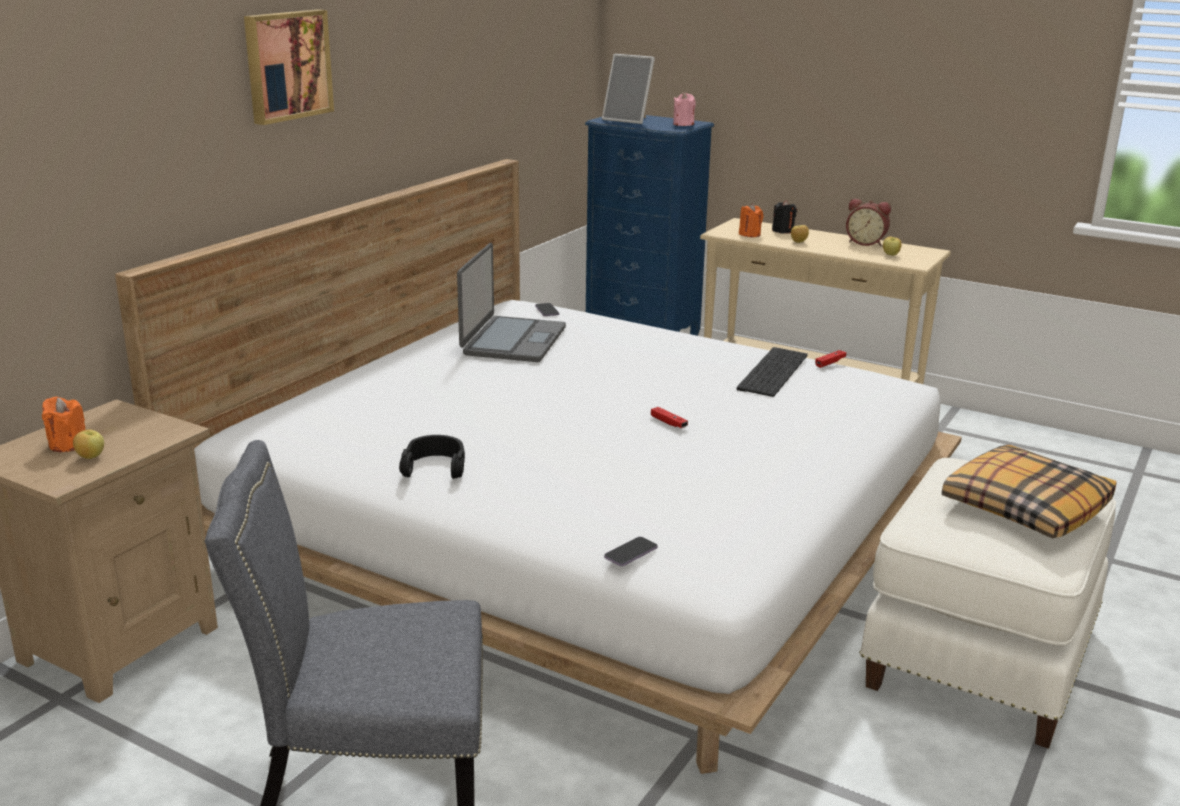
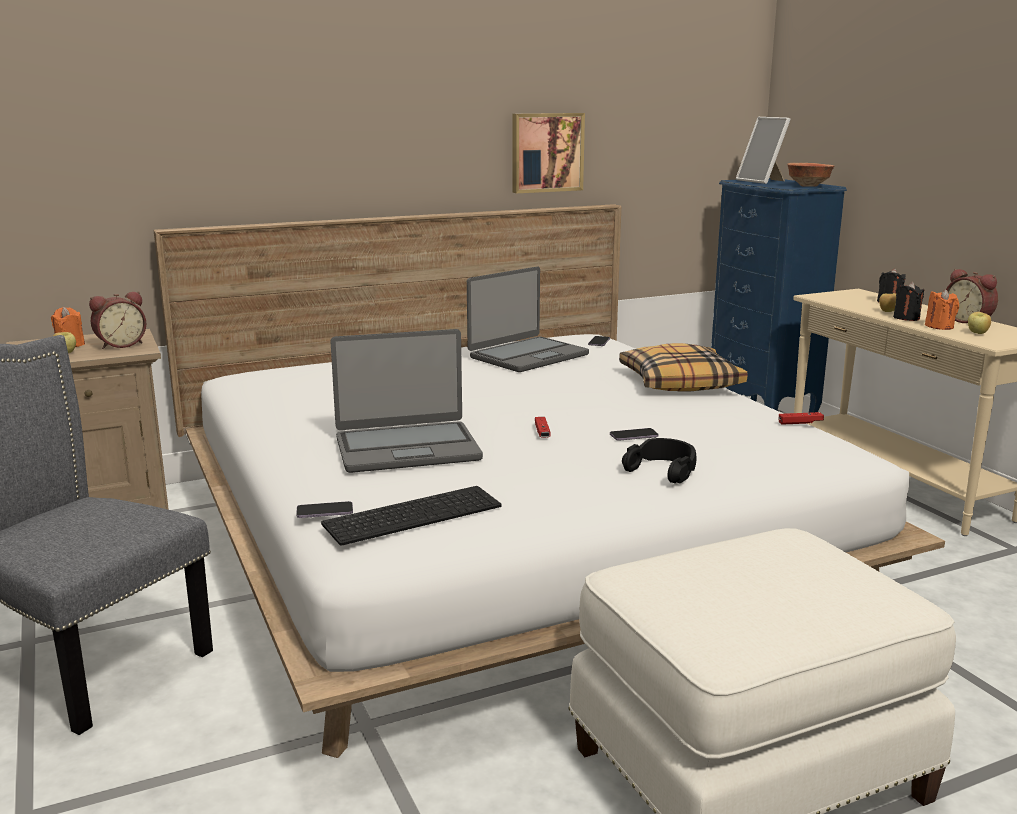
camera: 35 degrees right, 5 degrees down
(135, 429) = (120, 345): none -> alarm clock
(286, 65) = (349, 88): picture -> picture (546, 152)
(435, 467) = (304, 420): black headphones -> black headphones (662, 470)
(588, 470) = (407, 448): none -> laptop
(683, 124) = (808, 186): pink candle -> bowl
(741, 407) = (634, 436): none -> phone
(749, 234) = (845, 300): orange candle -> orange candle (939, 326)
(771, 371) = (720, 416): keyboard -> keyboard (413, 514)
(822, 247) = (906, 318): none -> black candle
(1024, 507) = (789, 590): pillow -> pillow (680, 382)

